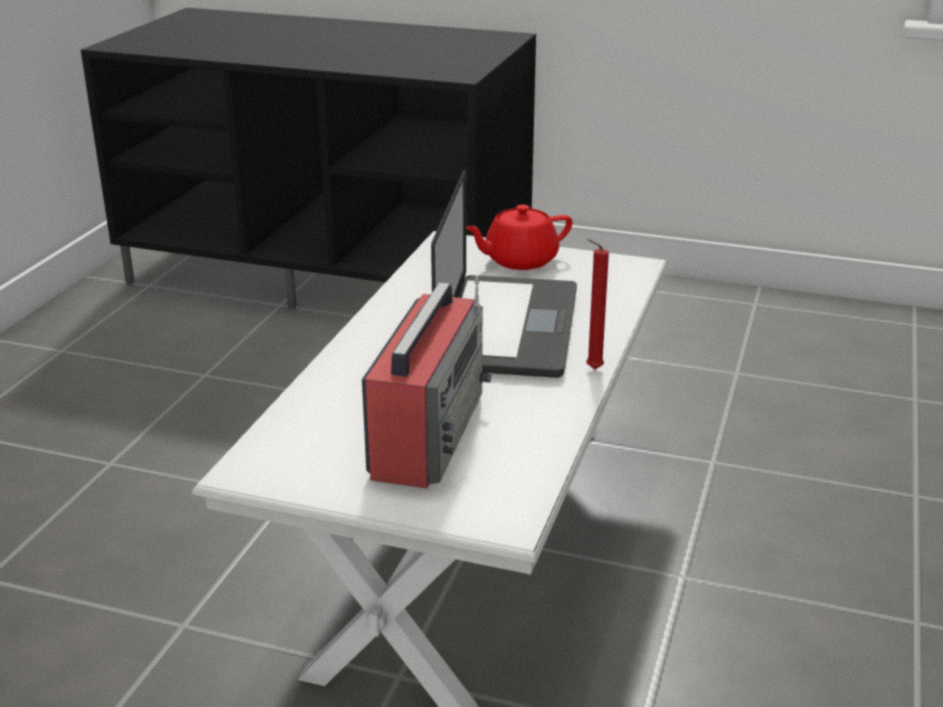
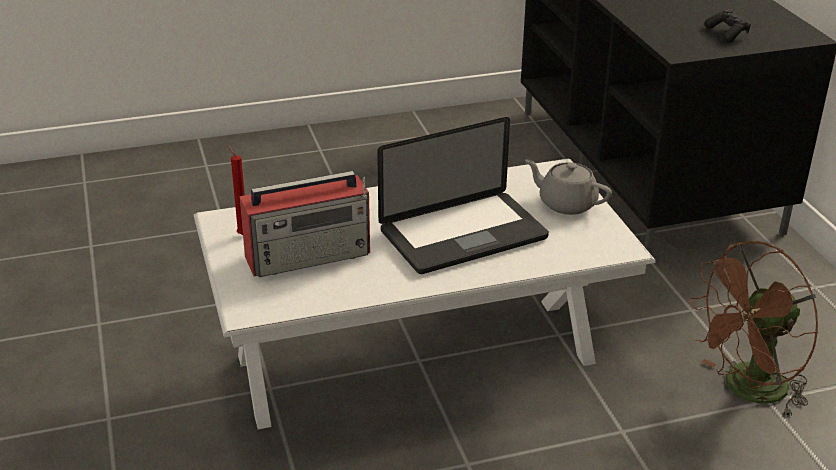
camera: 55 degrees right, 5 degrees up
(453, 53) = (727, 34): none -> black game controller
(519, 260) = (566, 203): red teapot -> grey teapot
(591, 369) = (445, 282): red candle -> red candle (241, 234)
(716, 375) = (746, 391): none -> brown fan

